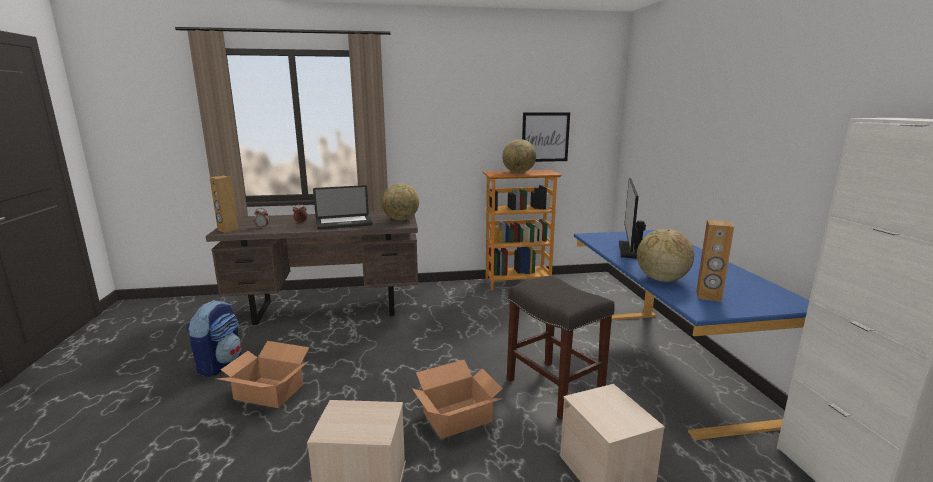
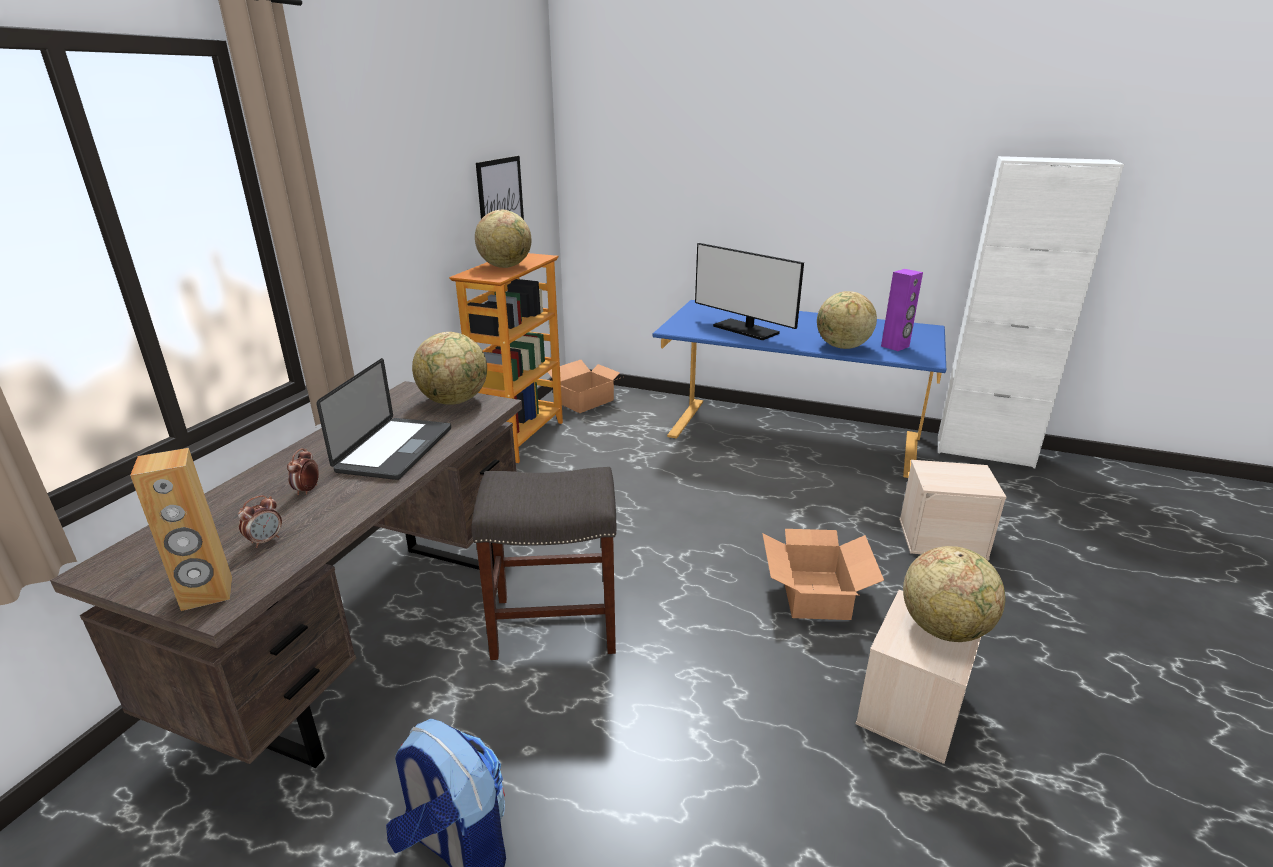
camera: 60 degrees left, 10 degrees up
(269, 391) = (630, 774): cardboard box -> cardboard box (584, 401)
(366, 426) = (944, 628): none -> globe
(552, 388) = (795, 512): grey stool -> grey stool (552, 625)
(708, 296) = (895, 346): brown speaker -> purple speaker

